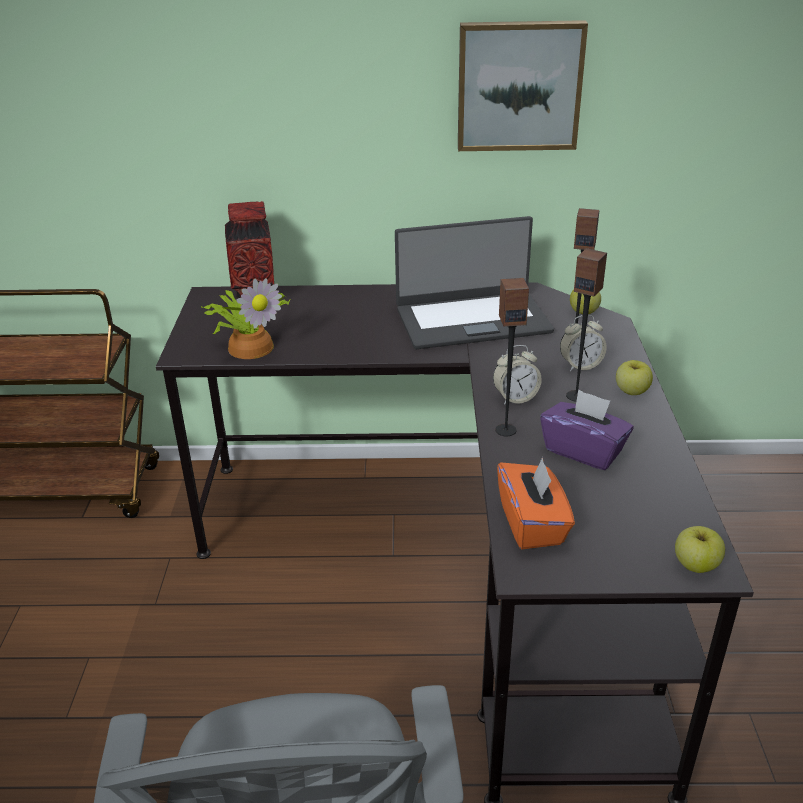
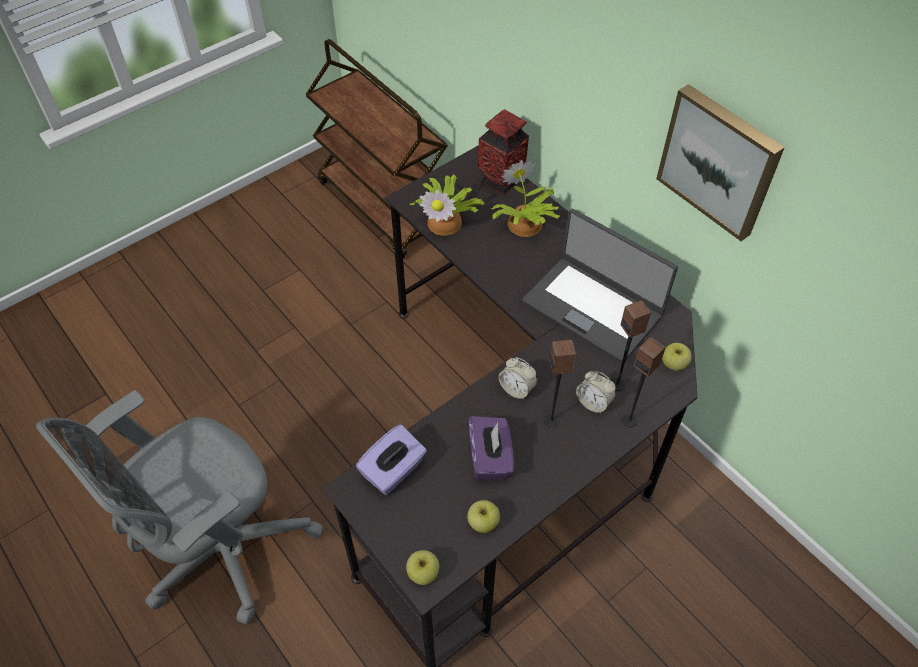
camera: 50 degrees right, 20 degrees up
(326, 310) = (524, 225): none -> potted plant
(505, 430) = (476, 404): speaker -> speaker (629, 420)
(532, 524) = (393, 471): orange tissue box -> purple tissue box
(631, 391) = (588, 449): apple -> apple (483, 522)

